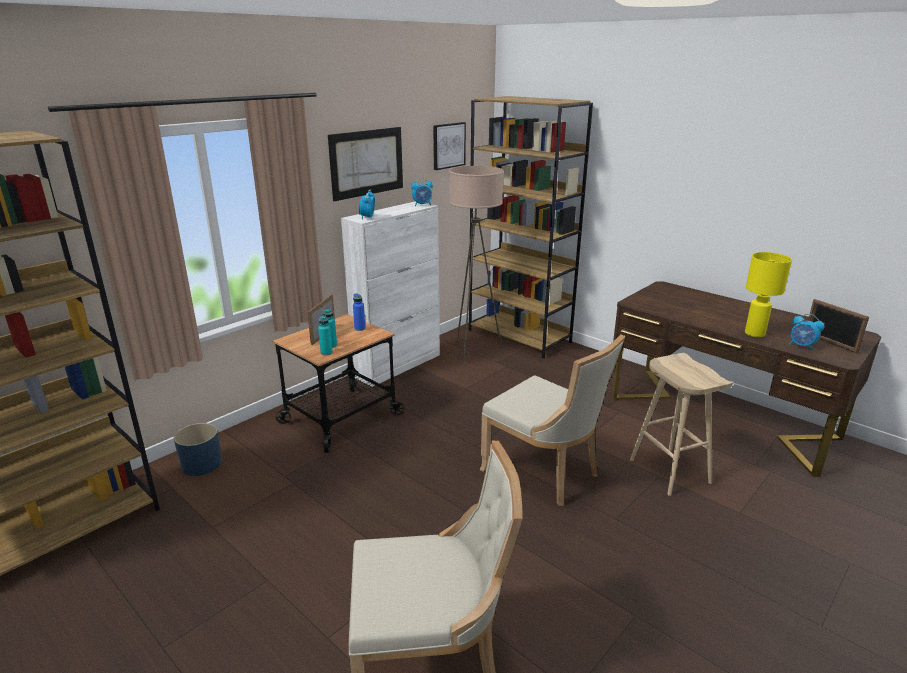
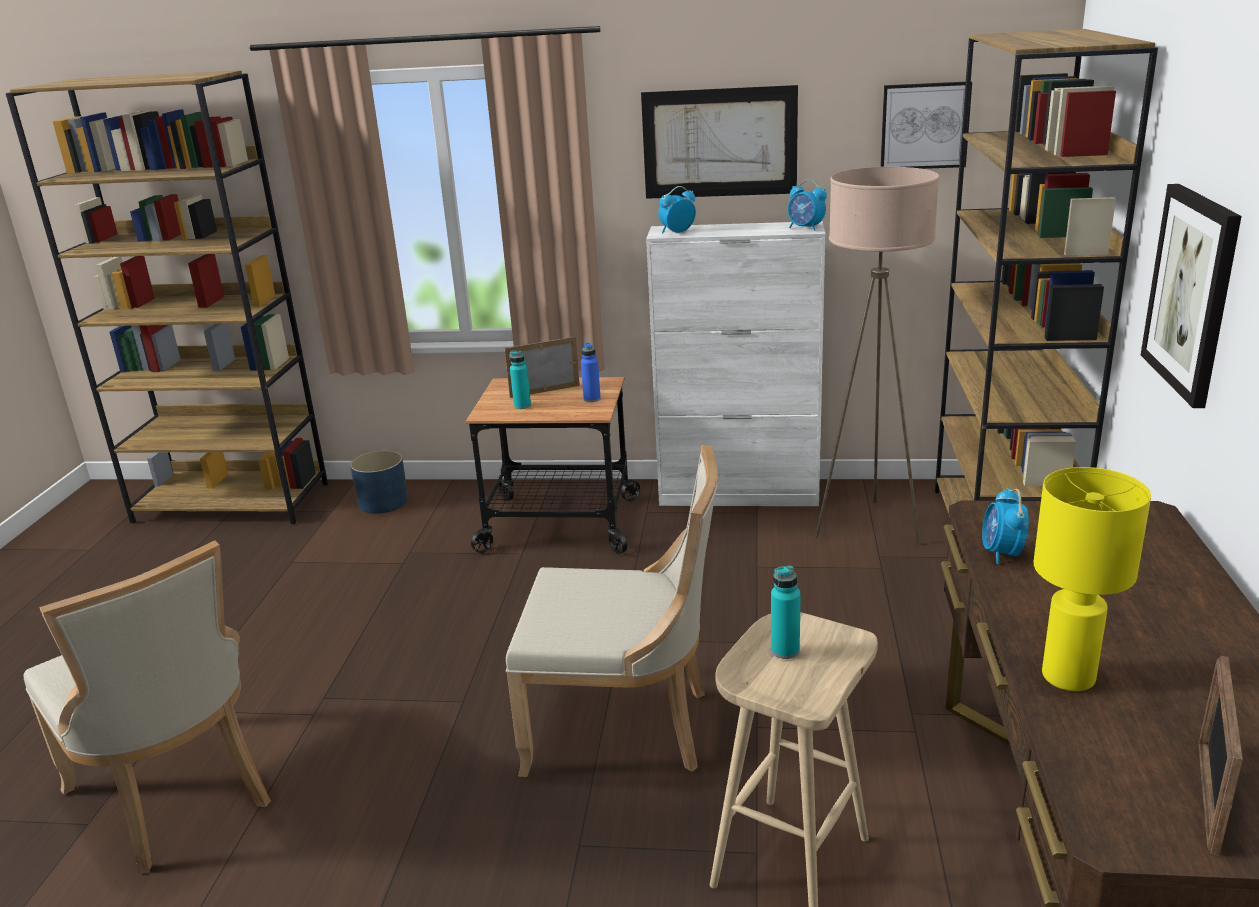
camera: 55 degrees right, 0 degrees up
(326, 353) = (500, 412): turquoise bottle -> turquoise bottle (785, 650)
(545, 472) = (625, 727): beige chair -> beige chair turned 90 degrees counterclockwise
(647, 198) = (1191, 292): none -> picture
(802, 346) = (1105, 755): alarm clock -> alarm clock (1001, 553)

